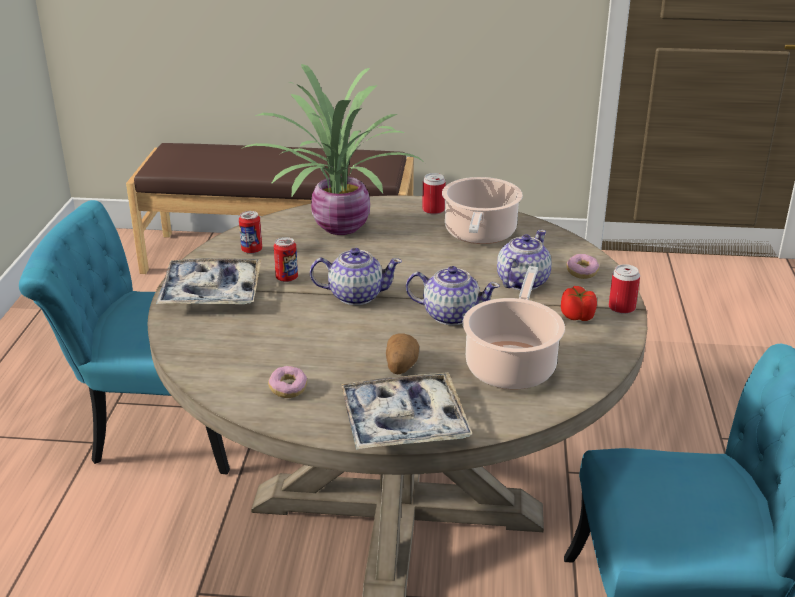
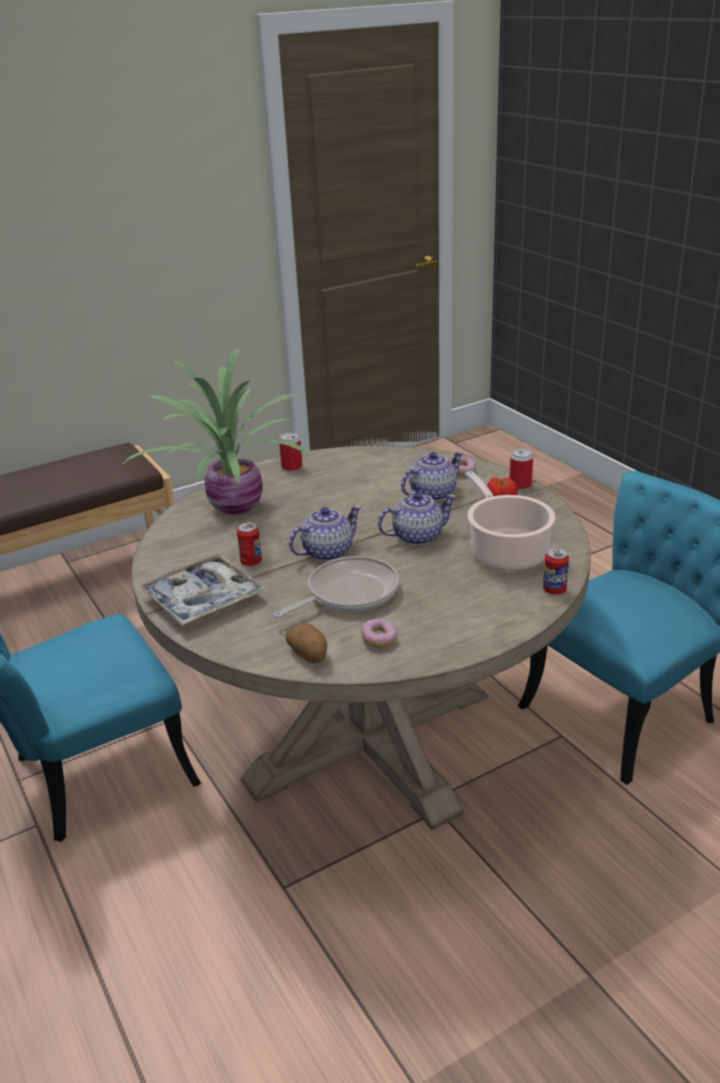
camera: 35 degrees left, 0 degrees up
(252, 250) = (186, 553): can -> can (554, 590)
(321, 338) = (348, 593): none -> frying pan
(401, 366) = (435, 586): potato -> potato (309, 655)
(404, 422) = (493, 622): tray -> none
(479, 234) = (353, 472): cooking pot -> none
(521, 282) = (432, 494): teapot -> teapot turned 60 degrees clockwise

